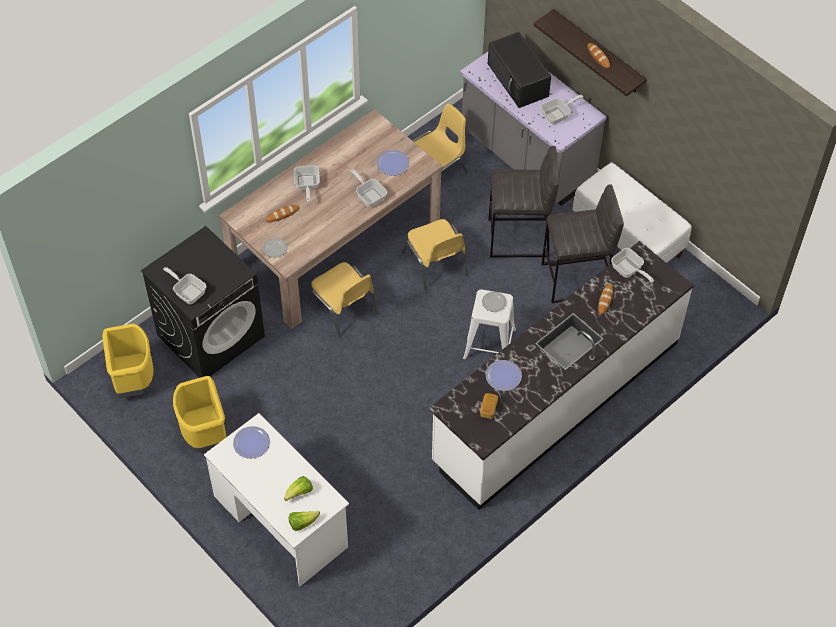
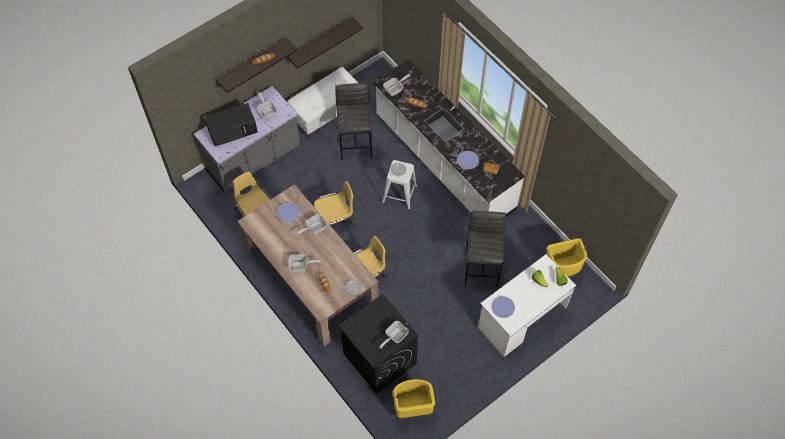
camera: 85 degrees left, 5 degrees up
(204, 435) = (458, 362): yellow trash can -> yellow trash can (562, 270)
(519, 238) = (320, 170): grey stool -> grey stool (482, 267)
(684, 150) = (320, 41): none -> shelf

